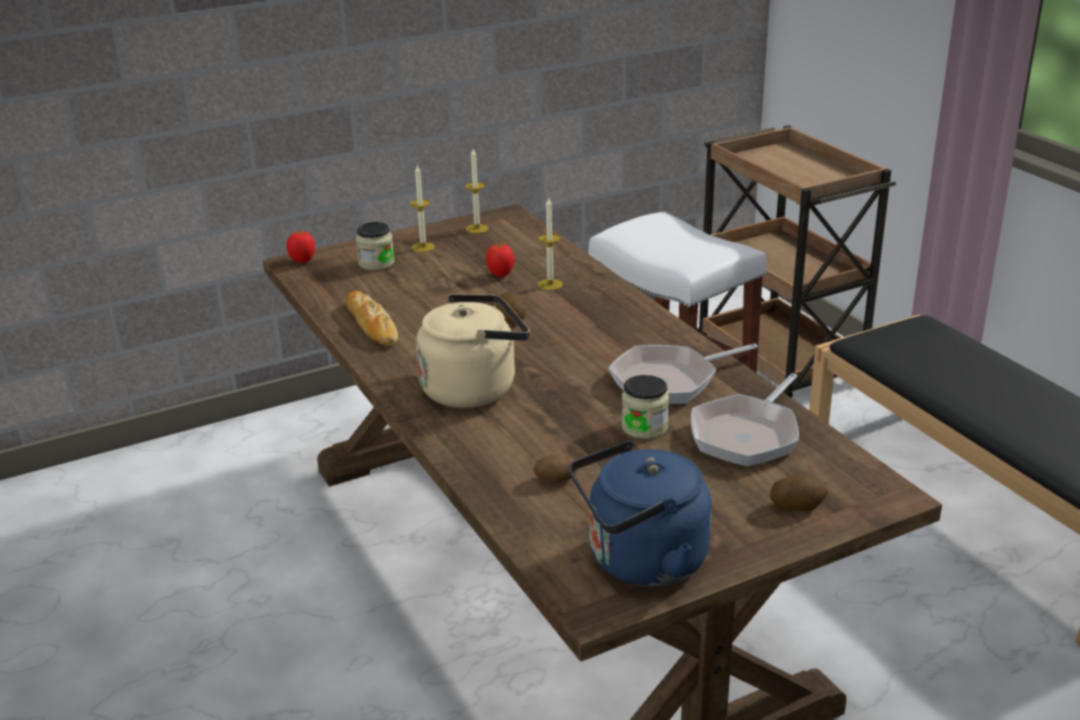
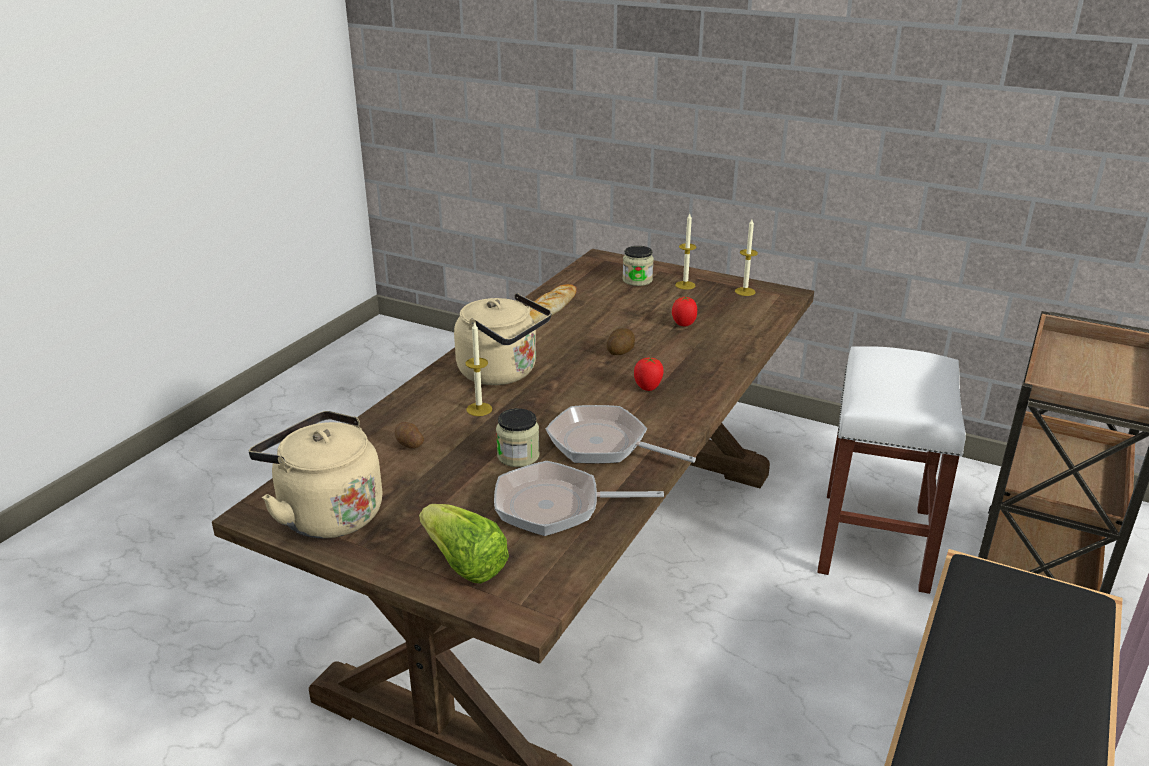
camera: 55 degrees right, 0 degrees up
(303, 261) = (606, 259): tomato -> tomato (648, 388)
(550, 284) = (696, 347): candle -> candle (479, 409)
(640, 562) = (326, 513): blue kettle -> beige kettle
(797, 506) = (464, 564): potato -> lettuce

